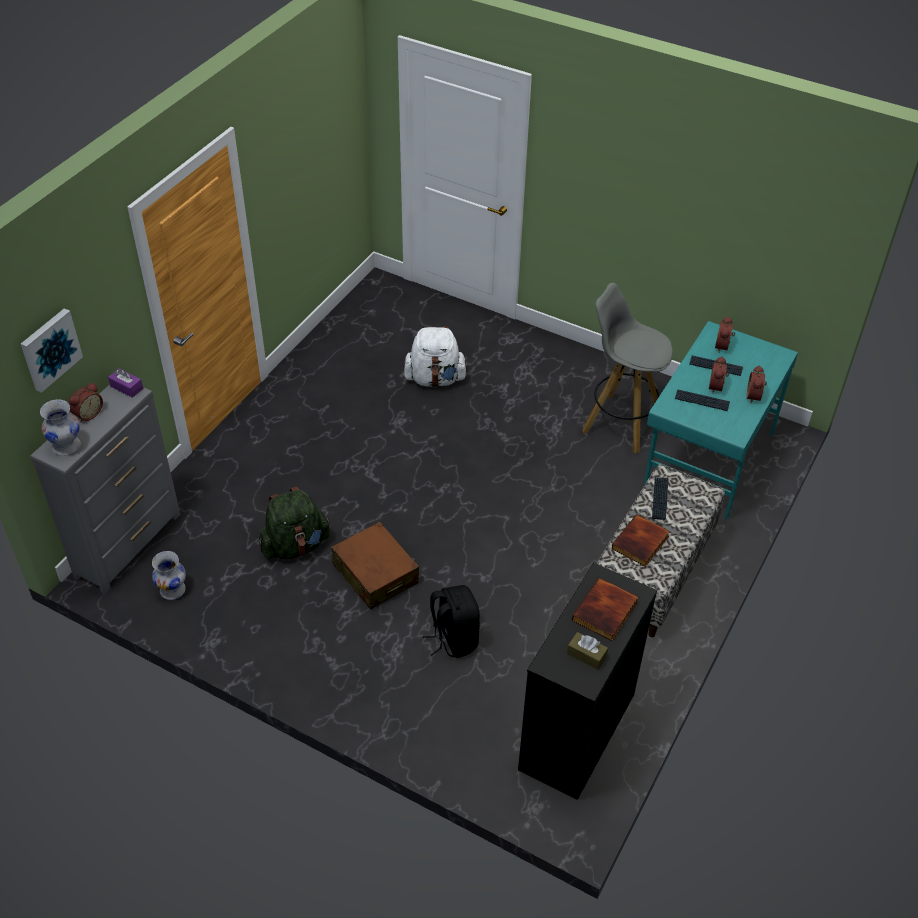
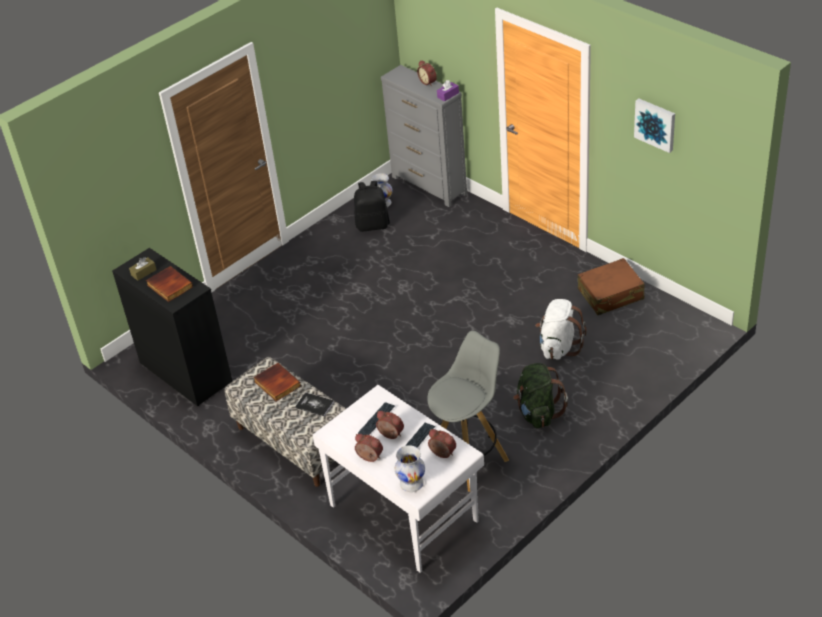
camera: 110 degrees right, 5 degrees down
(49, 349) = (428, 27): picture -> picture (655, 124)
(67, 446) = (402, 76): white vase -> white vase (411, 484)
(295, 545) = (399, 257): green backpack -> green backpack (538, 413)
(375, 574) = (358, 293): brown suitcase -> brown suitcase (611, 295)
(453, 639) = (286, 324): black backpack -> black backpack (373, 225)
(660, 498) = (314, 405): keyboard -> book
(708, 459) = (404, 511): turquoise desk -> white desk

